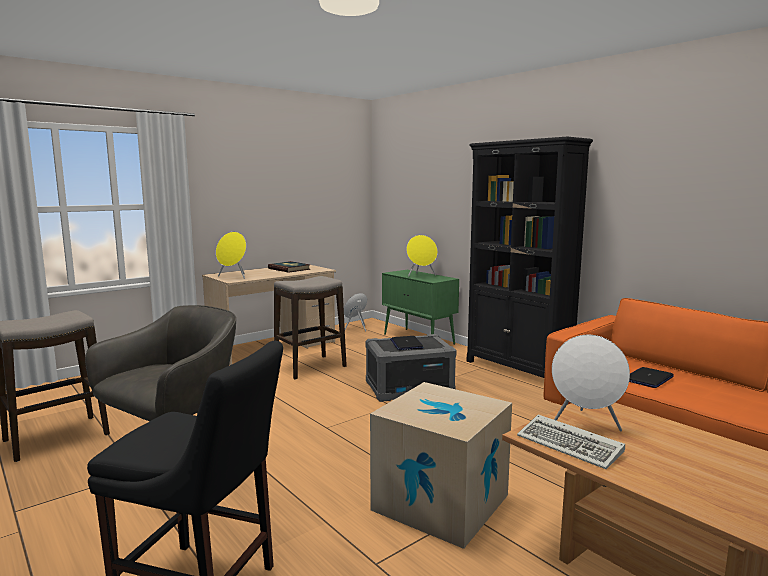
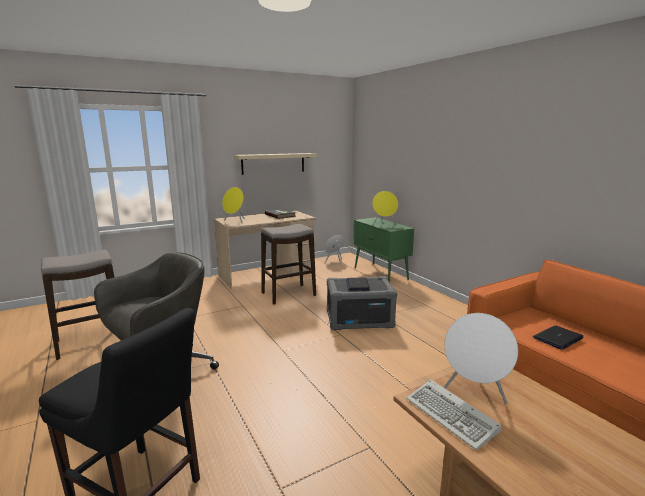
camera: 10 degrees right, 5 degrees up
(277, 203) = (273, 163): none -> beige shelf
(440, 502) = (352, 434): cardboard box -> none
(517, 370) = (454, 308): black bookcase -> none

